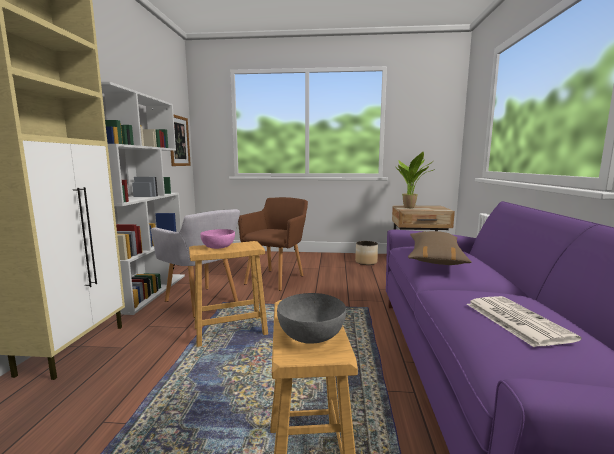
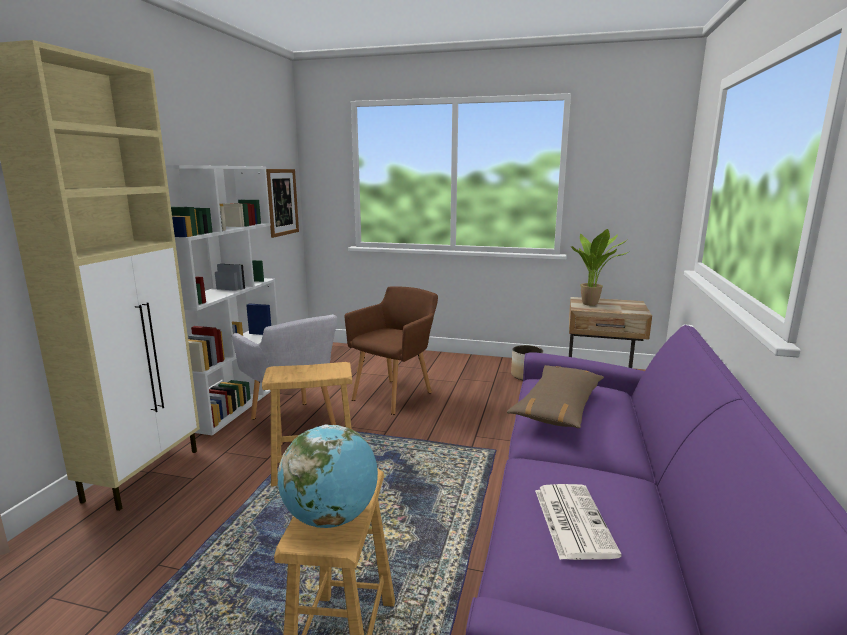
camera: 10 degrees right, 5 degrees up
(218, 247) = (299, 371): pink bowl -> none
(312, 335) = (331, 518): grey bowl -> globe

